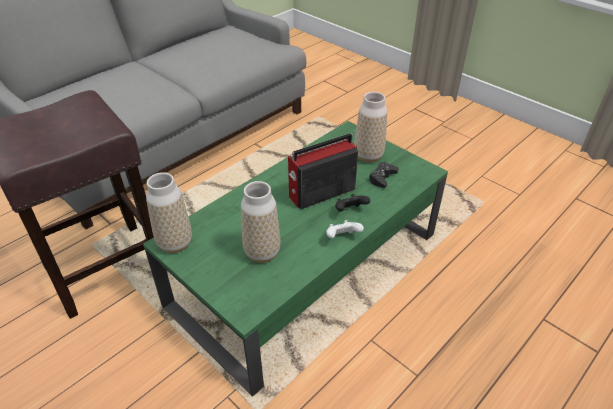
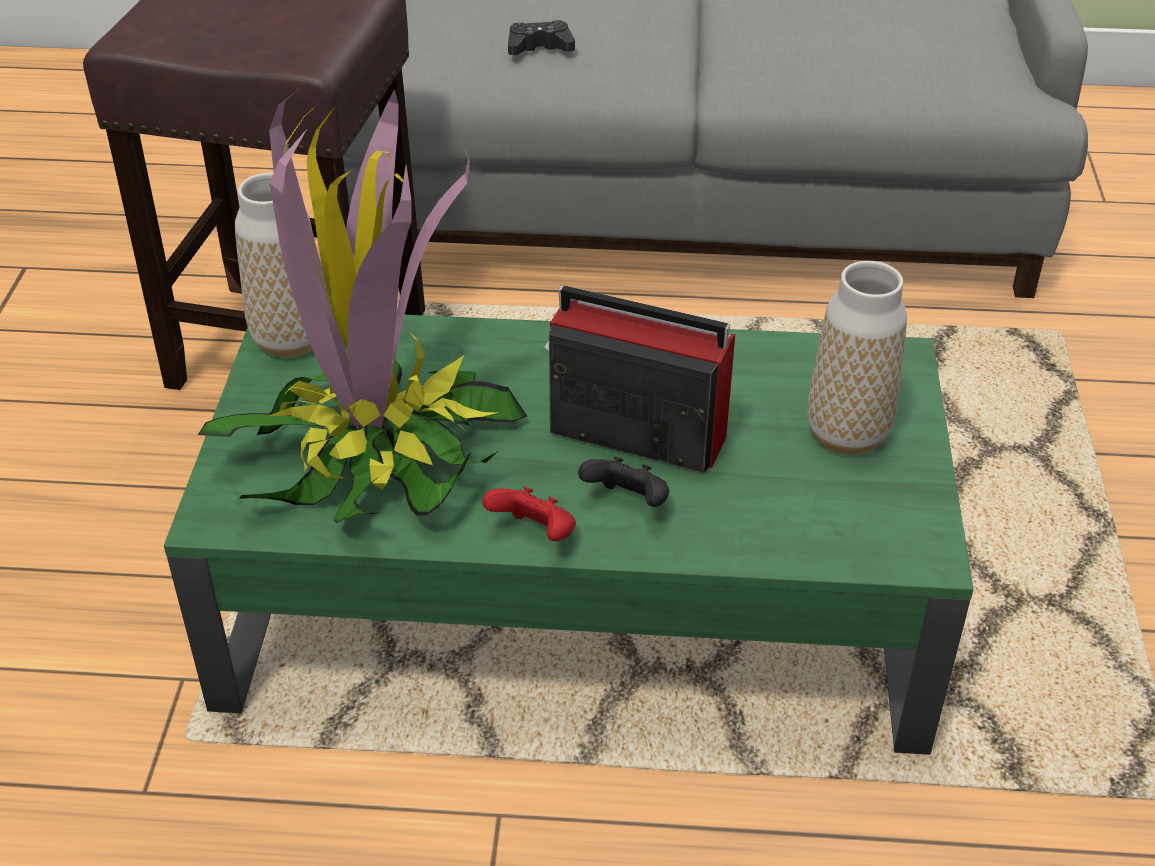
camera: 50 degrees right, 0 degrees up
(262, 252) = (377, 452): vase -> potted plant
(342, 238) = (535, 534): white game controller -> red game controller
(382, 178) = (799, 494): black game controller -> black game controller (539, 47)

